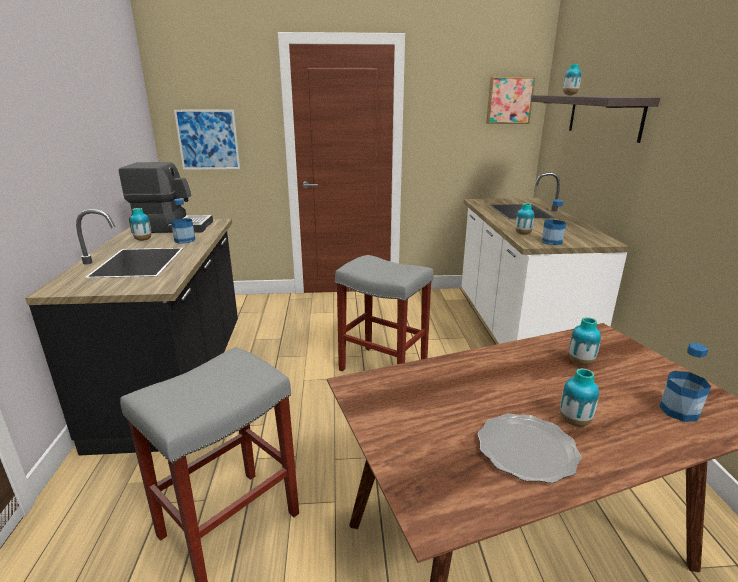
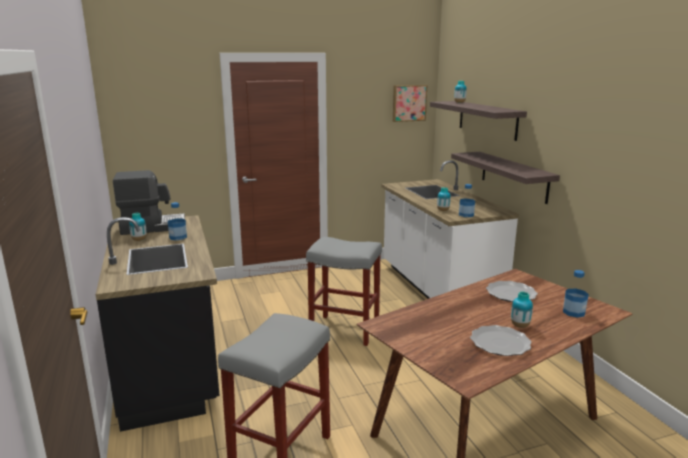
camera: 15 degrees left, 5 degrees down
(208, 140) = (155, 145): picture -> none
(580, 362) = (511, 294): vase -> plate
(630, 194) = (513, 176): none -> shelf

